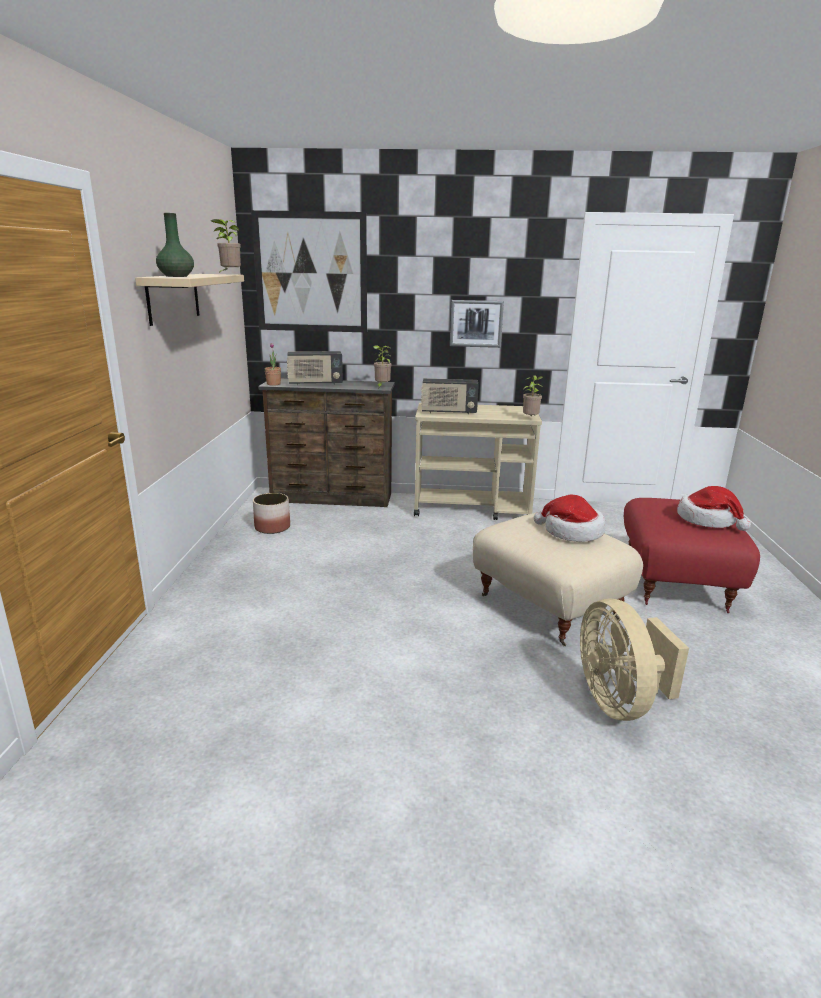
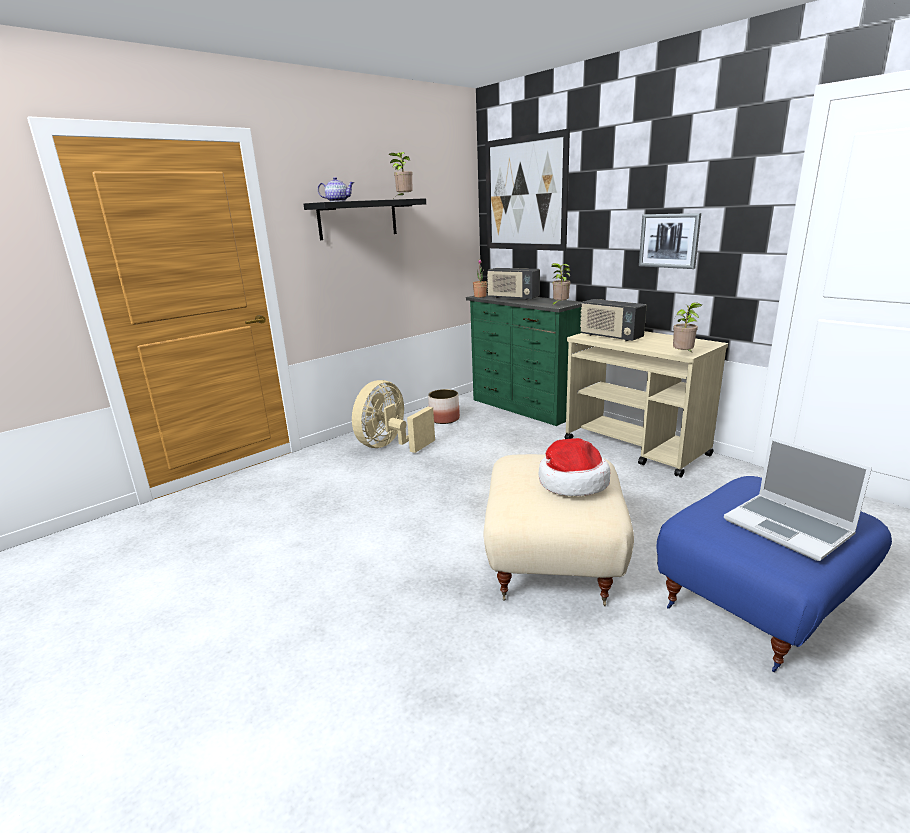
camera: 45 degrees right, 0 degrees up
(173, 298) = (358, 219): beige shelf -> black shelf
(176, 276) = (337, 201): green vase -> teapot
(332, 498) = (523, 408): brown dresser -> green dresser
(619, 701) = (464, 674): beige fan -> beige fan (390, 446)
(677, 583) = (759, 606): red ottoman -> blue ottoman
(708, 520) = (789, 528): hat -> laptop

